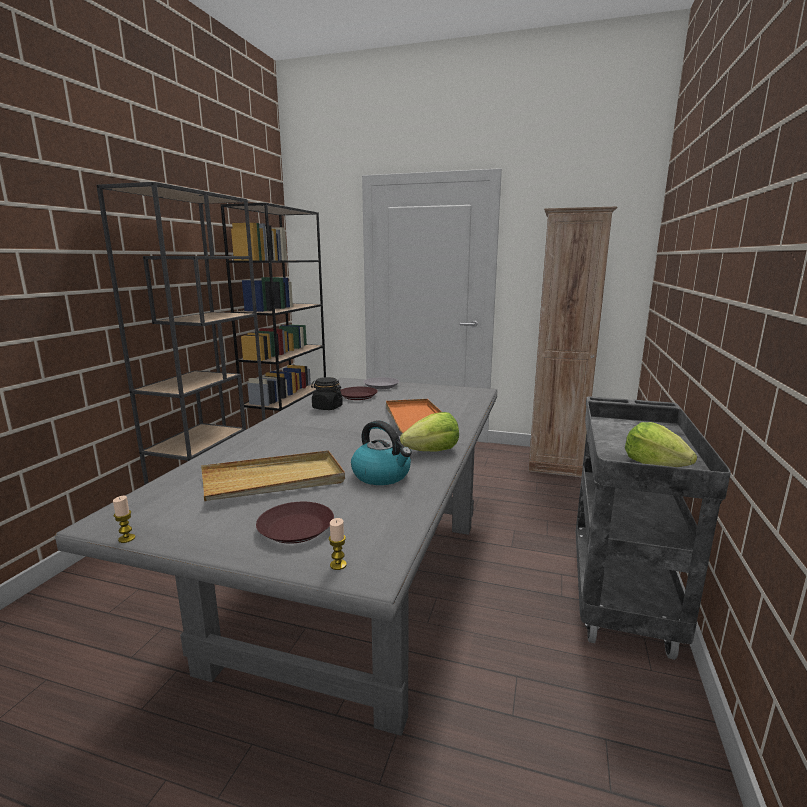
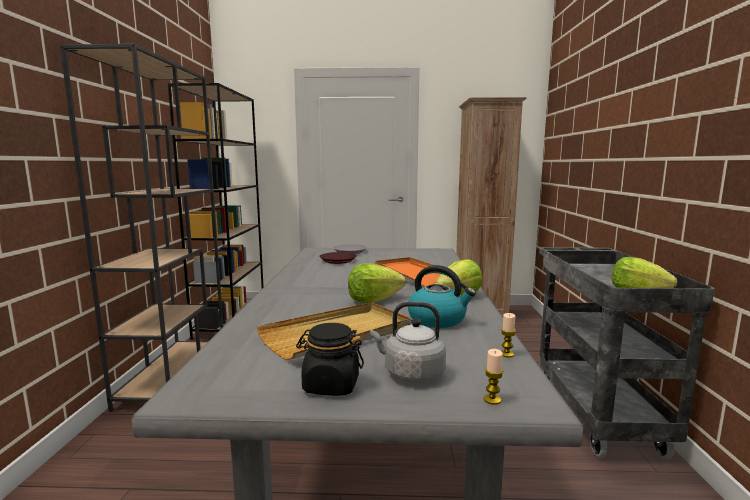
camera: 15 degrees left, 5 degrees down
(126, 538) = (233, 408): candle -> candle (506, 354)
(295, 528) = (410, 373): brown plate -> grey kettle
(327, 407) = (319, 271): black jar -> black jar (330, 385)
(344, 446) = (373, 300): none -> lettuce

